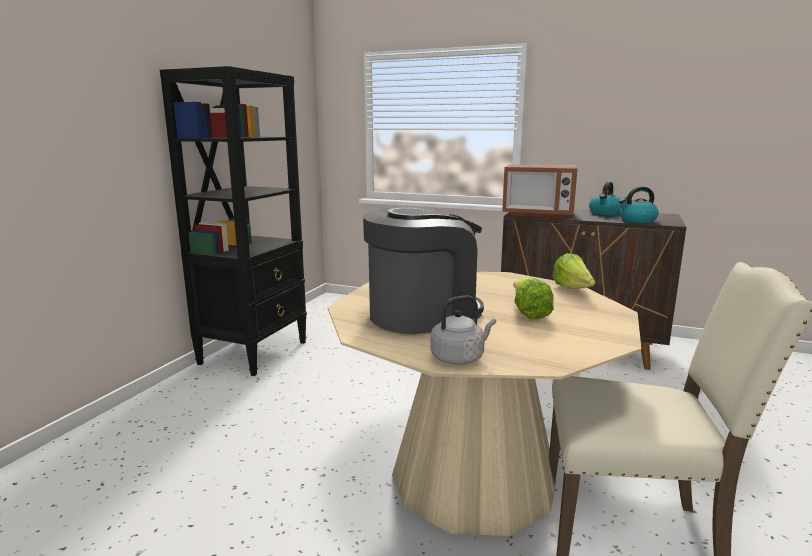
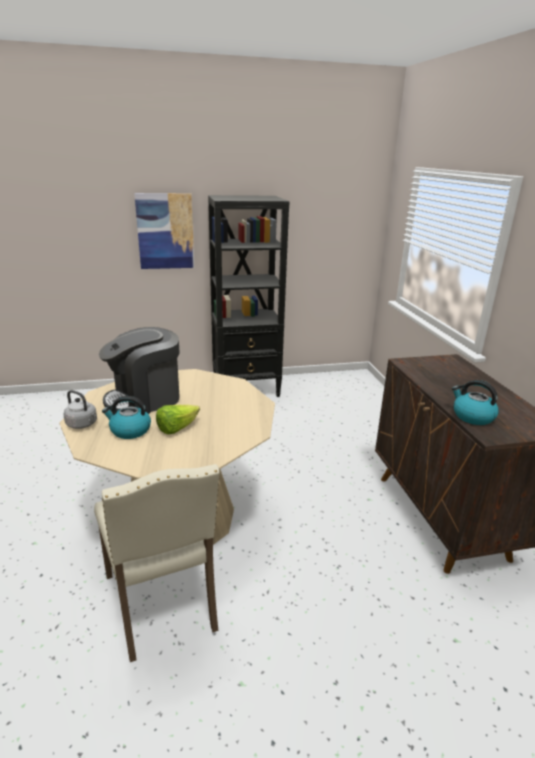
camera: 55 degrees right, 10 degrees up
(105, 126) = (165, 231): none -> picture
(423, 315) = (145, 399): coffee machine -> coffee machine turned 120 degrees clockwise
(538, 214) = (419, 369): microwave -> none
(573, 290) = (251, 434): lettuce -> none
(605, 213) = (490, 396): kettle -> kettle (130, 430)

